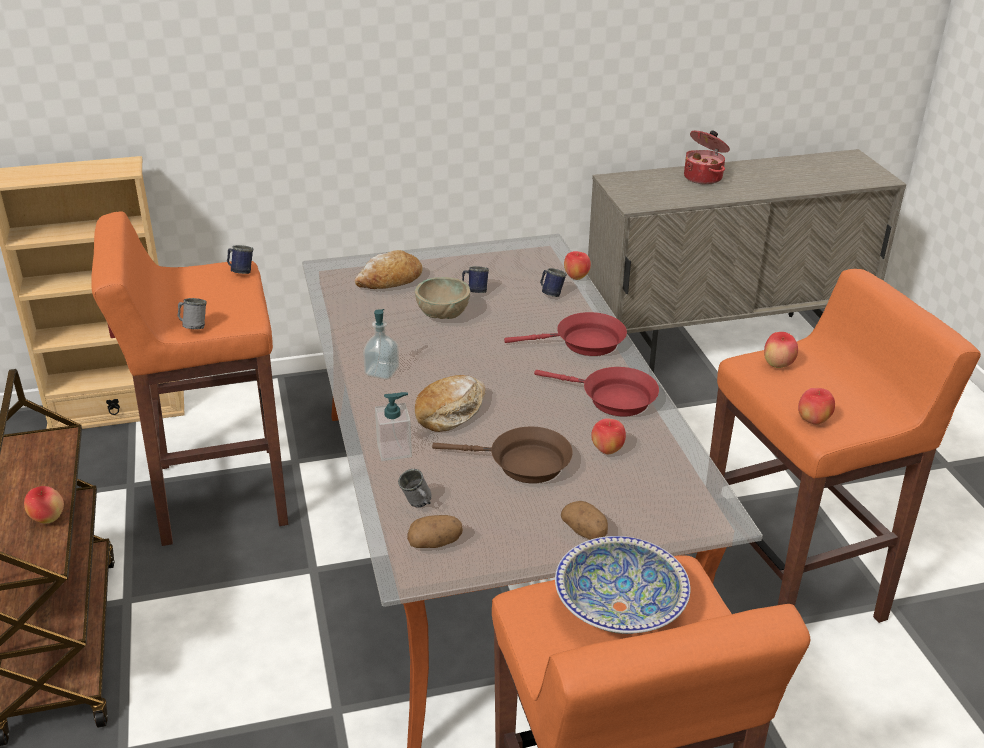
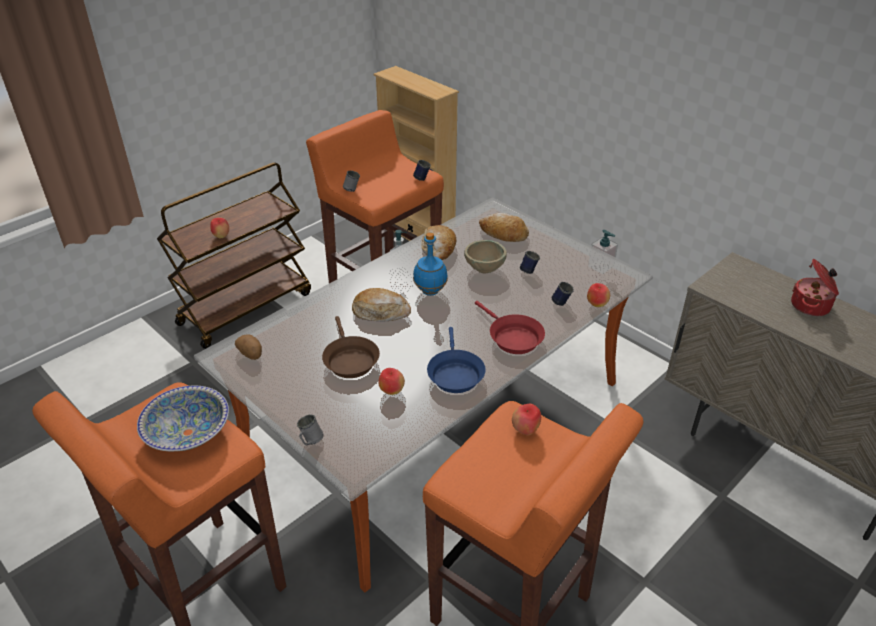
camera: 60 degrees right, 5 degrees up
(368, 331) = (438, 249): none -> bread
(394, 450) = (326, 307): soap dispenser -> soap dispenser (601, 266)
(418, 505) = (281, 335): grey mug -> grey mug (310, 441)
(446, 365) = (429, 291): none -> blue bottle
(585, 532) = (298, 410): potato -> none
(612, 398) = (454, 374): red frying pan -> blue frying pan
(813, 421) = (461, 470): apple -> none

